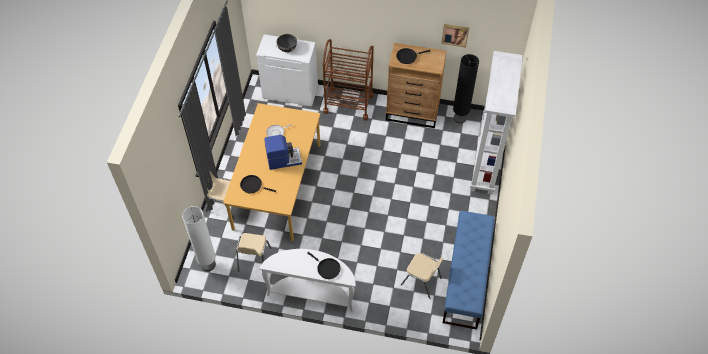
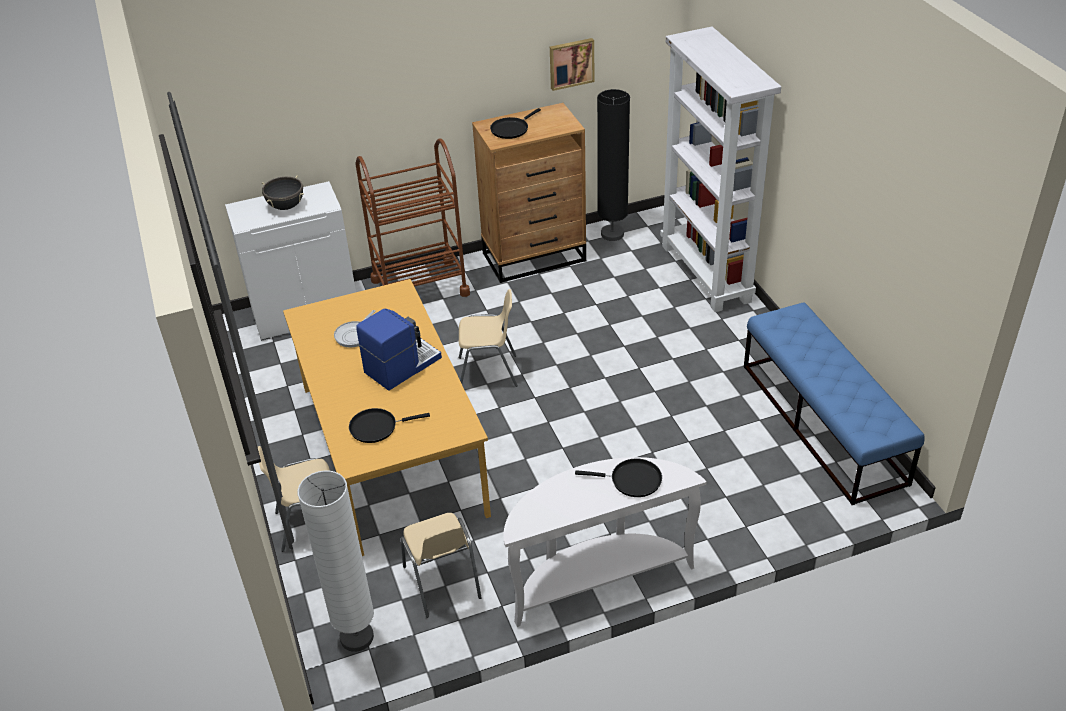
camera: 30 degrees left, 15 degrees down
(421, 281) = (762, 464): beige chair -> beige chair (488, 372)

